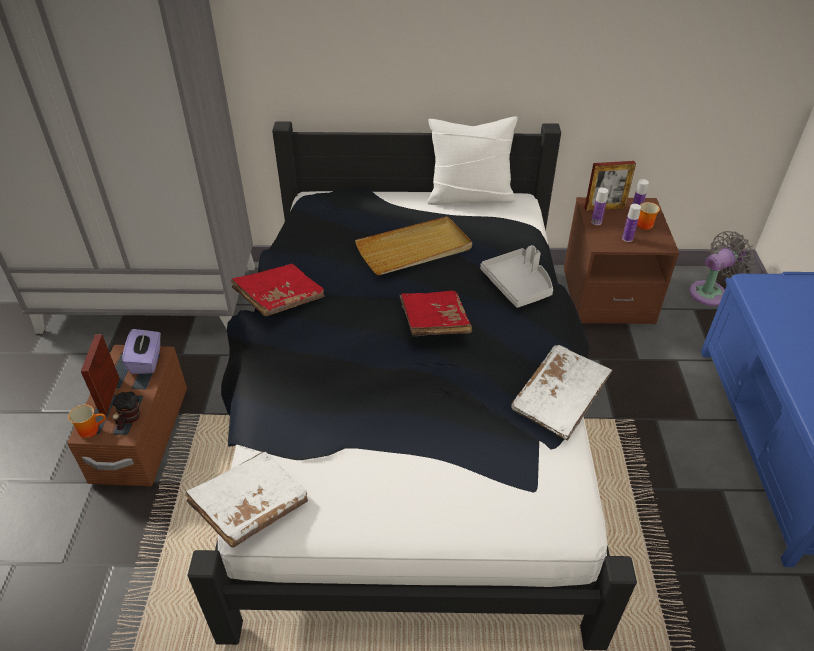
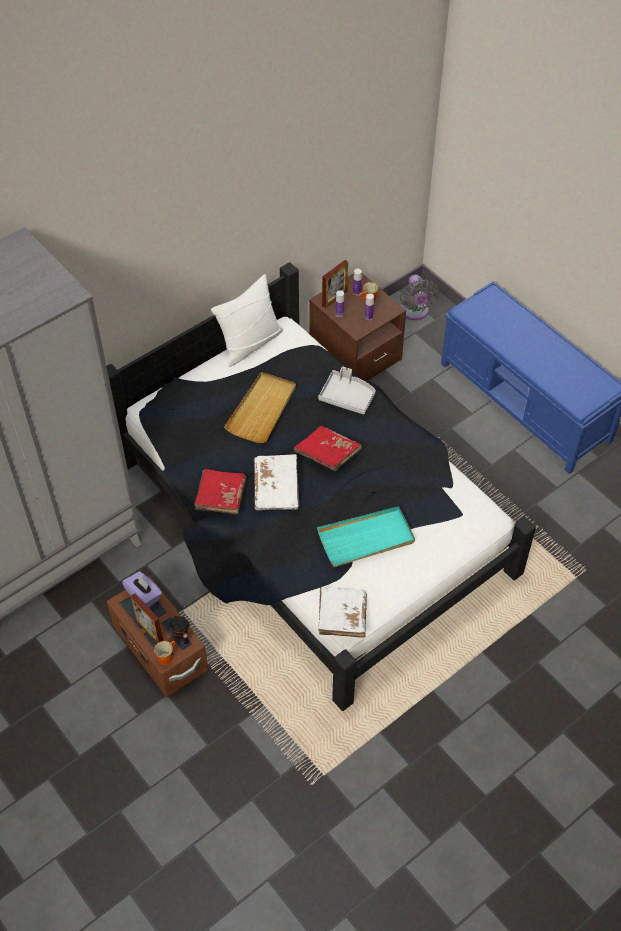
camera: 40 degrees left, 10 degrees up
(380, 436) = (366, 538): none -> turquoise tray
(559, 401) = (433, 458): white book -> white book (276, 488)
(711, 292) = (415, 312): grey fan -> grey fan turned 150 degrees clockwise

